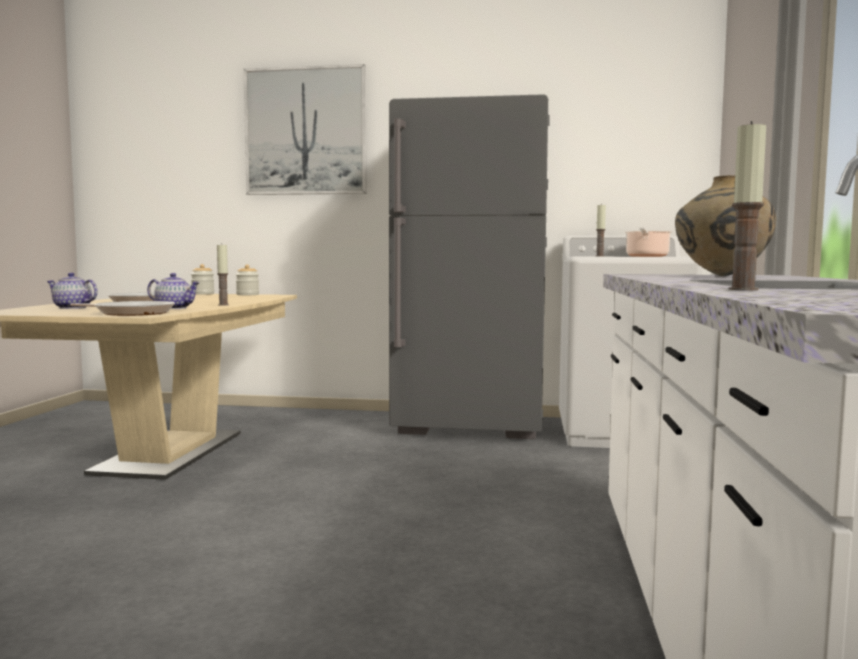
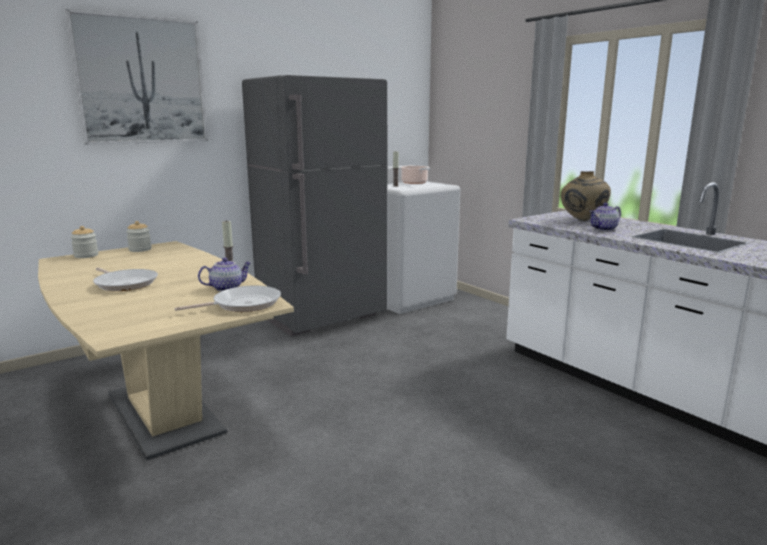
camera: 45 degrees left, 10 degrees up
(71, 308) = (136, 310): teapot -> teapot (603, 229)
(743, 289) = (740, 258): candle -> none

